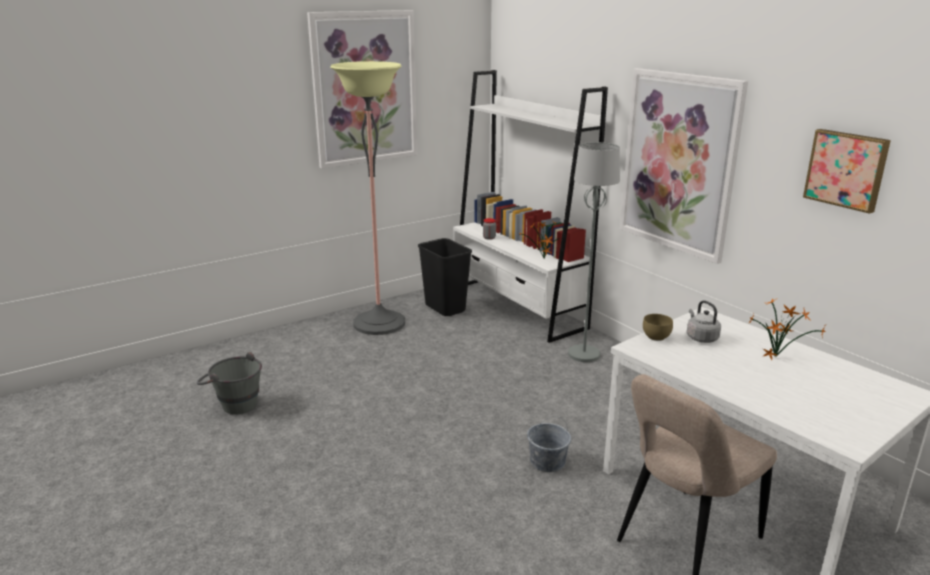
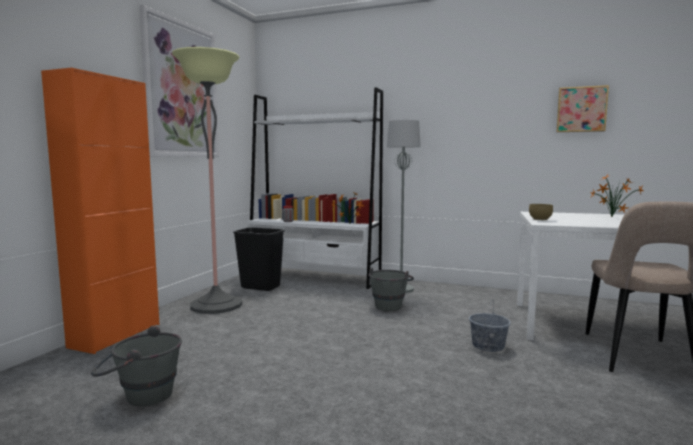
camera: 35 degrees left, 15 degrees down
(274, 337) = (115, 335): none -> orange cabinet
(535, 374) = (389, 305): none -> grey bucket
(679, 163) = (450, 133): picture -> none
(701, 337) = (559, 217): grey kettle -> none

